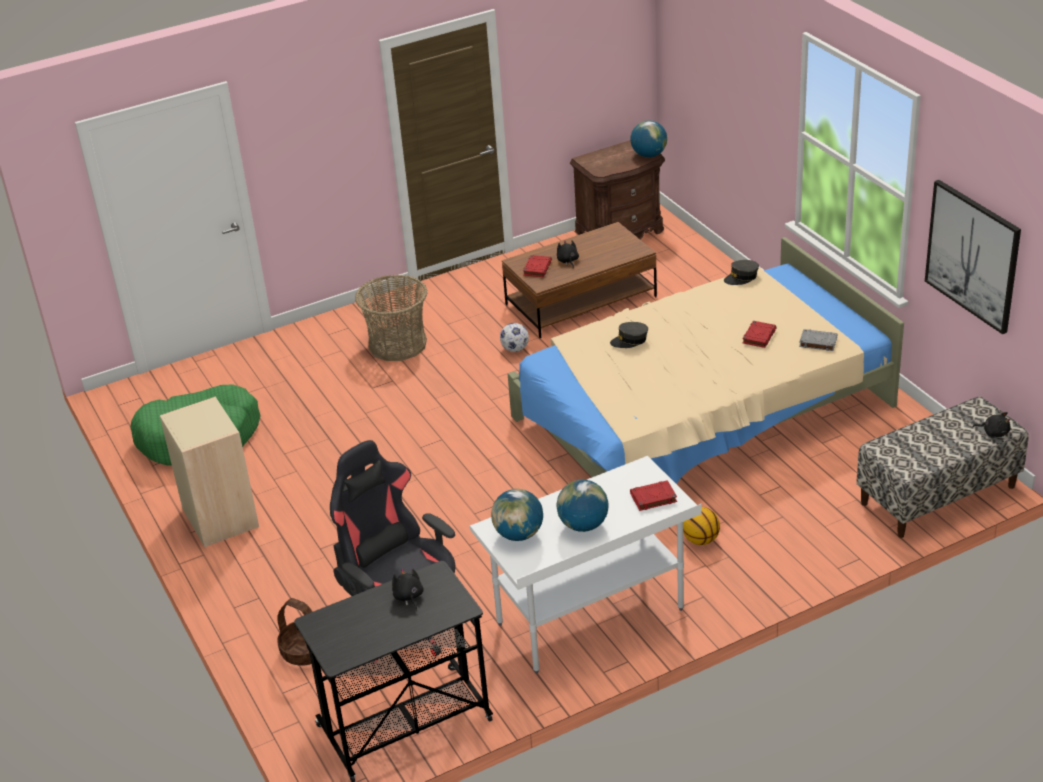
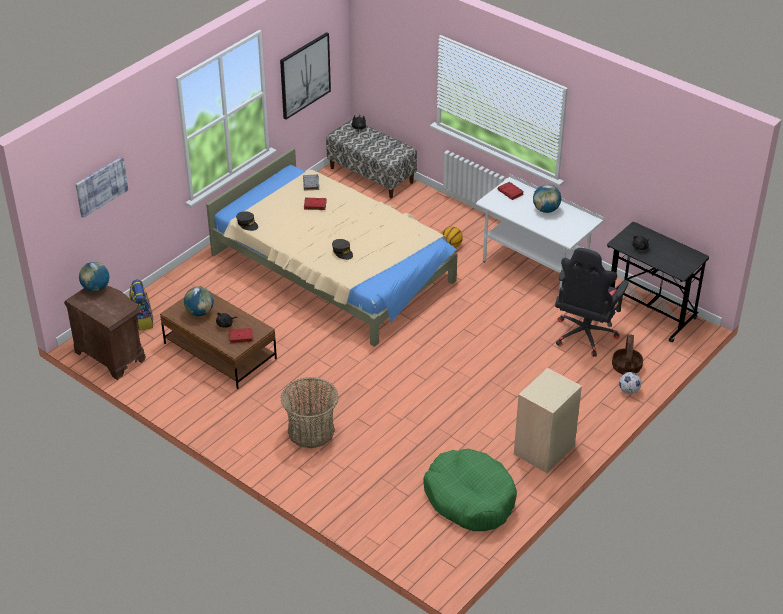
camera: 115 degrees left, 5 degrees up
(515, 349) = (294, 367): football -> football (629, 391)
(518, 534) = (567, 228): globe -> globe (200, 312)
(672, 255) = (142, 320): none -> backpack
(712, 70) = (101, 186): none -> picture

